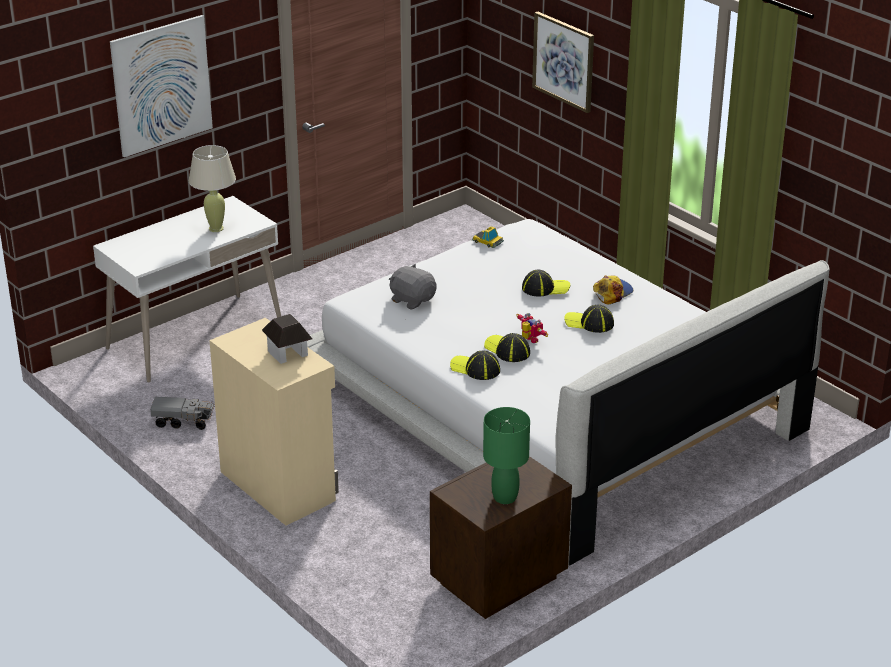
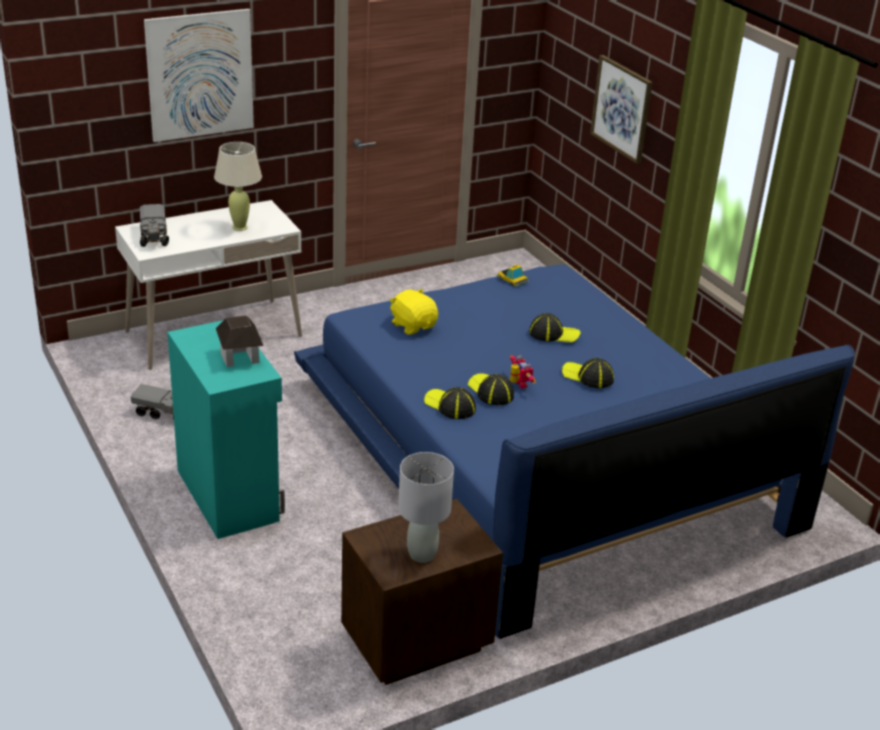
camera: 10 degrees right, 0 degrees up
(137, 250) = (154, 236): none -> toy truck
(278, 485) = (229, 494): beige cabinet -> turquoise cabinet
(412, 300) = (413, 325): grey plush toy -> yellow plush toy
(505, 497) = (422, 554): green table lamp -> grey table lamp
(549, 402) = (539, 453): white bed -> blue bed
(612, 293) = (622, 349): cap -> none

